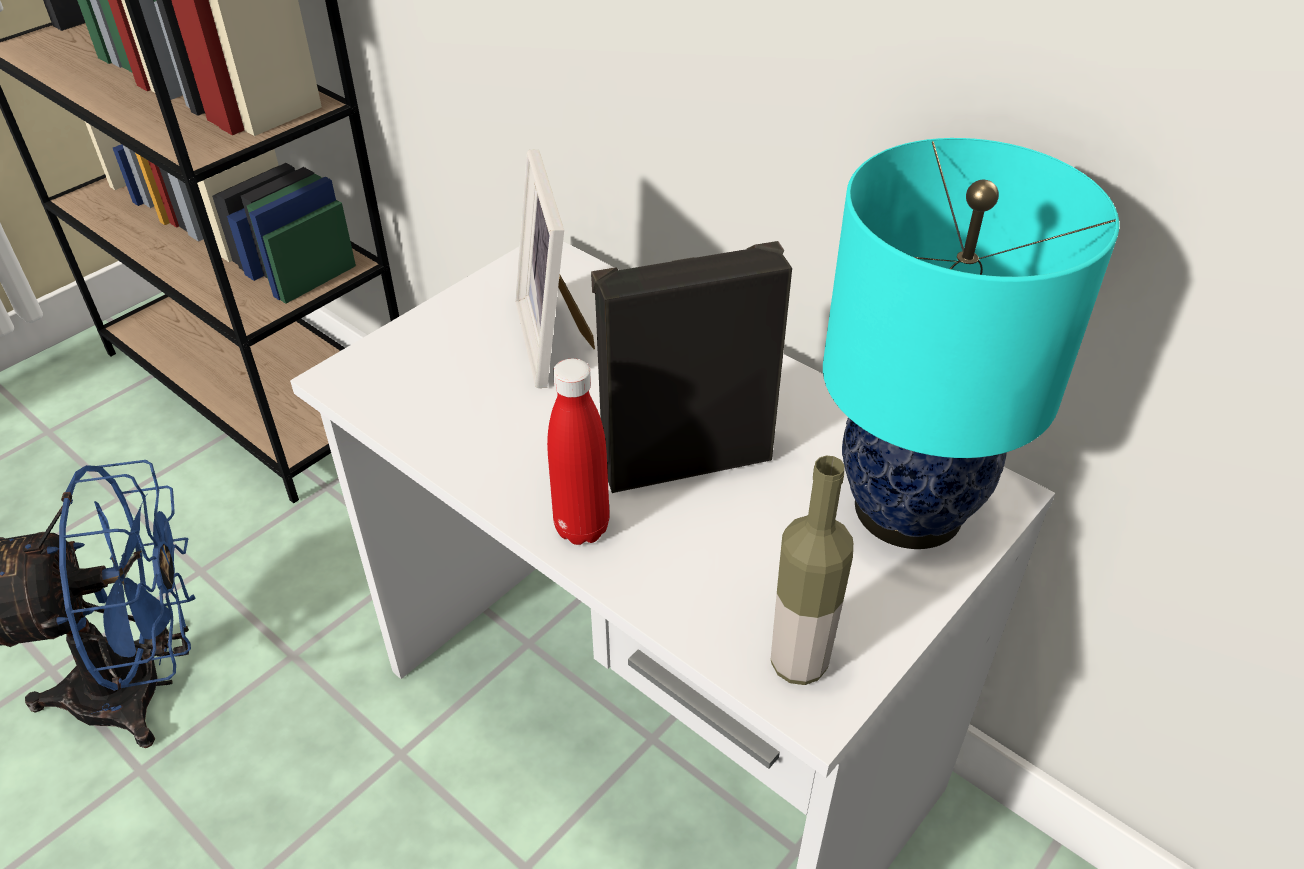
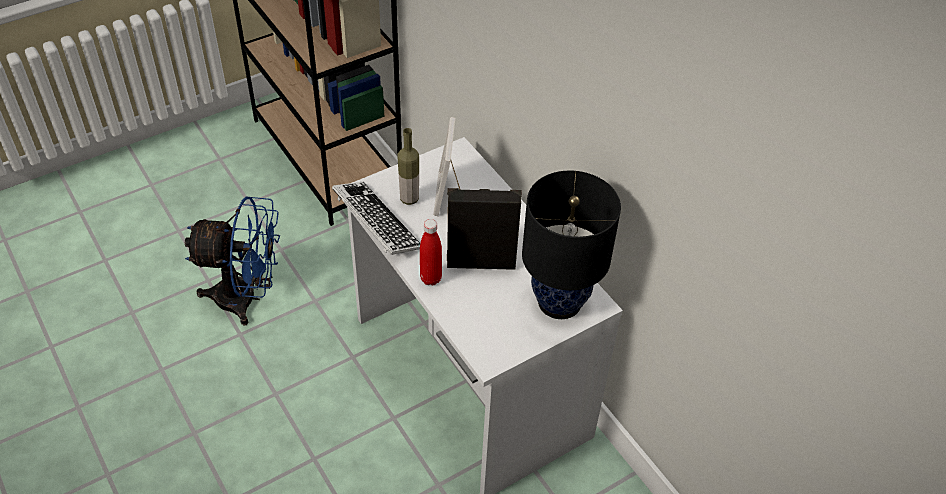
camera: 15 degrees right, 5 degrees up
(406, 433) = (376, 223): none -> keyboard
(798, 663) = (489, 347): bottle -> bottle (409, 199)
(908, 508) = (560, 302): turquoise table lamp -> black table lamp

